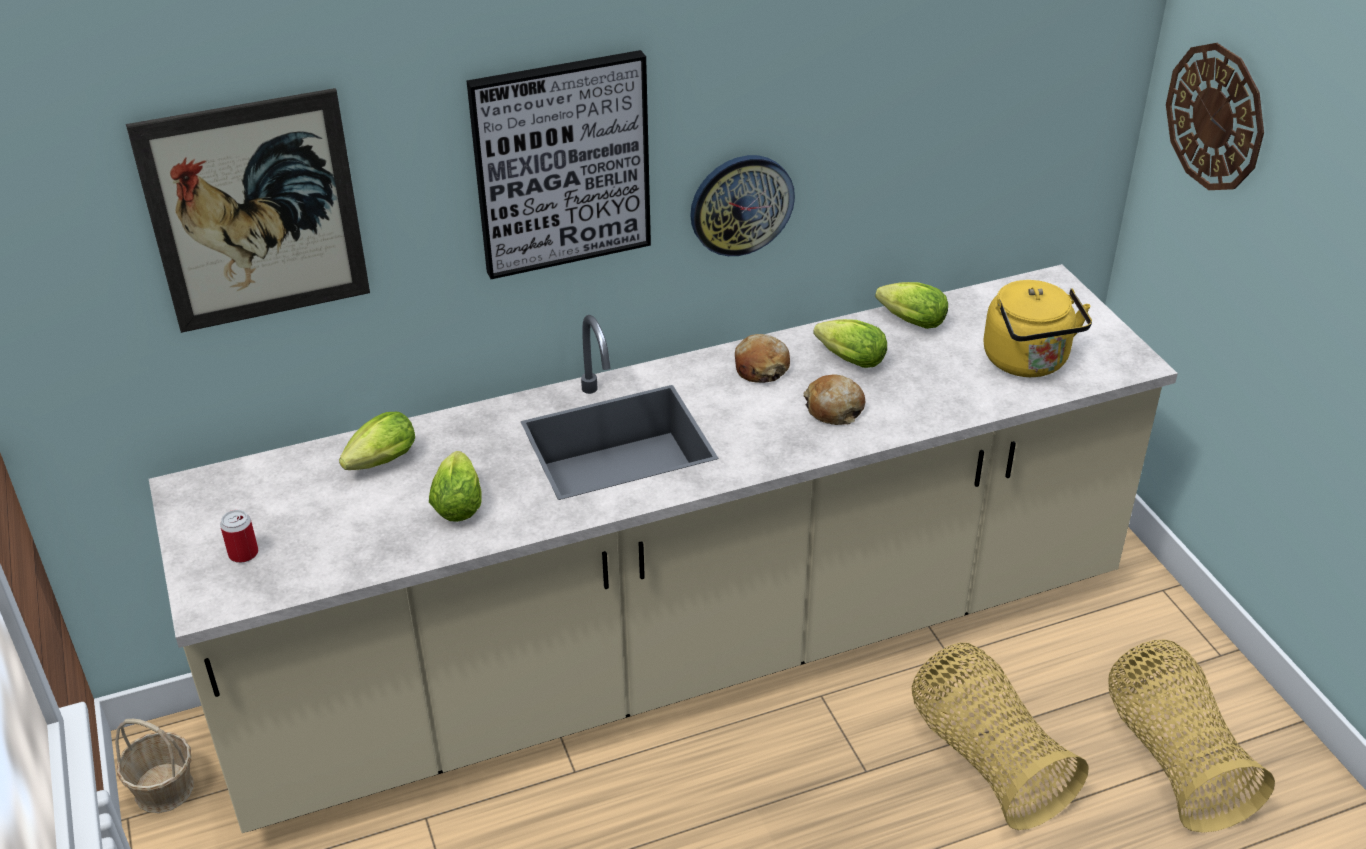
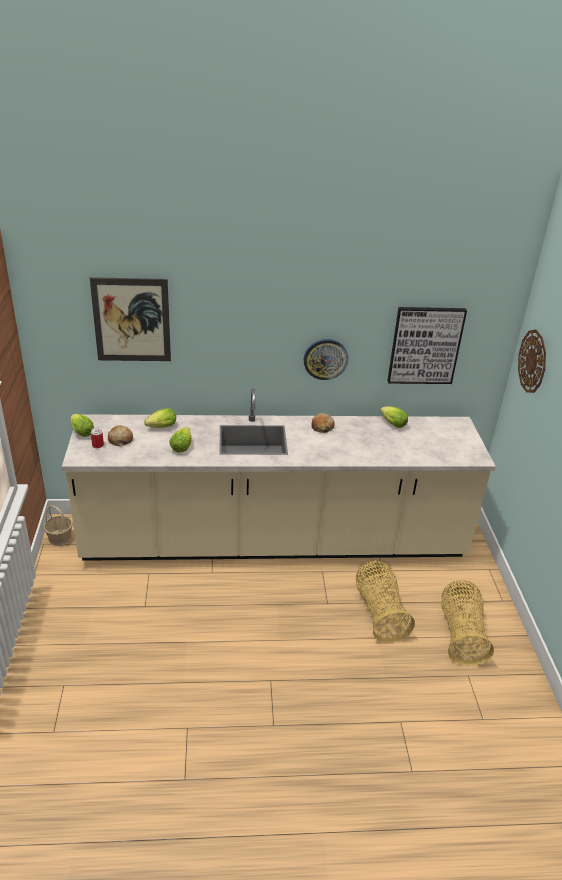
camera: 15 degrees right, 5 degrees down
(561, 164) = (252, 326): picture -> picture (425, 345)
(834, 408) = (343, 447): bread -> bread (120, 440)
(847, 359) = (358, 431): lettuce -> lettuce (81, 432)
(1028, 362) = (433, 449): yellow kettle -> none

